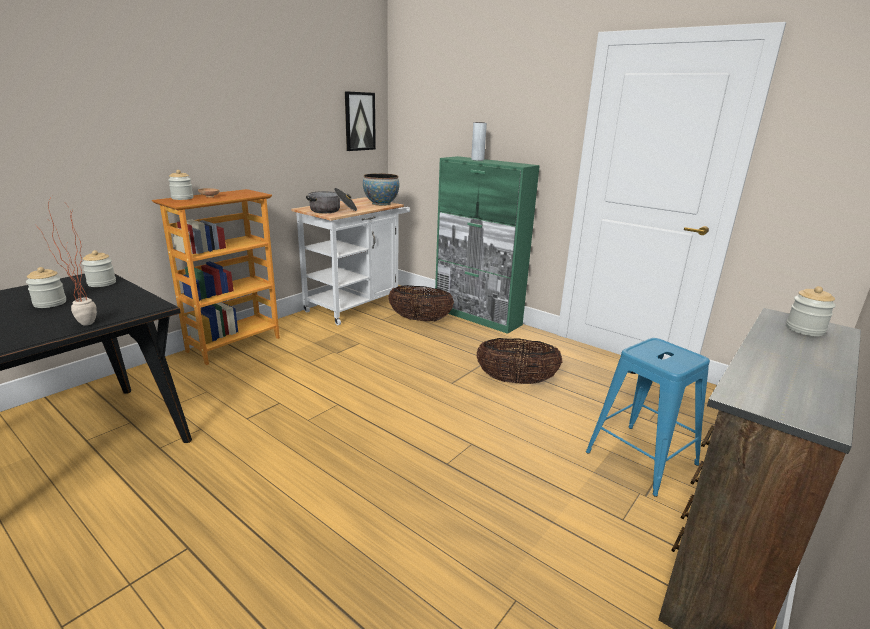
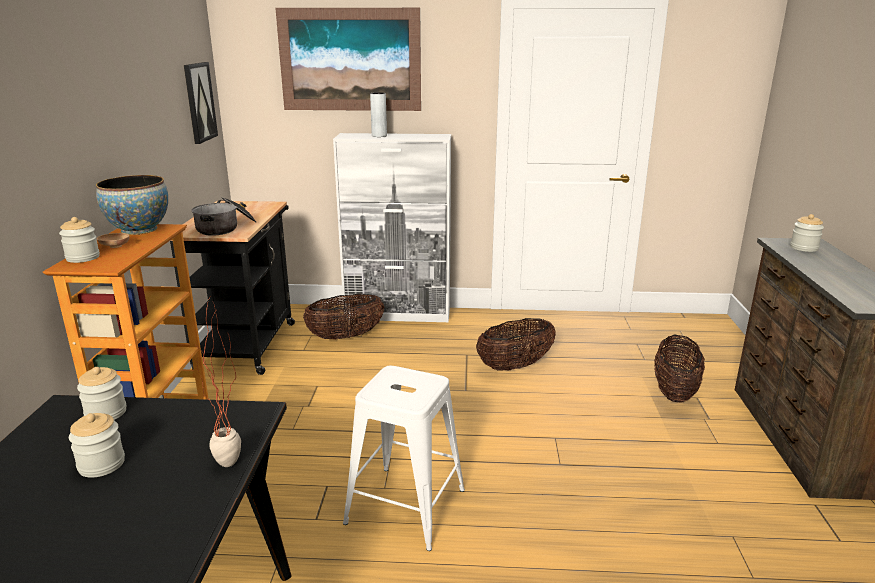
camera: 35 degrees left, 0 degrees up
(302, 437) = (405, 506): none -> white stool
(357, 305) = (249, 342): white cart -> black cart
(381, 204) = (260, 206): bowl -> bowl (139, 230)
(471, 95) = (350, 60): none -> picture
(477, 317) = (398, 314): green cabinet -> white cabinet
(641, 458) = (674, 391): blue stool -> basket

